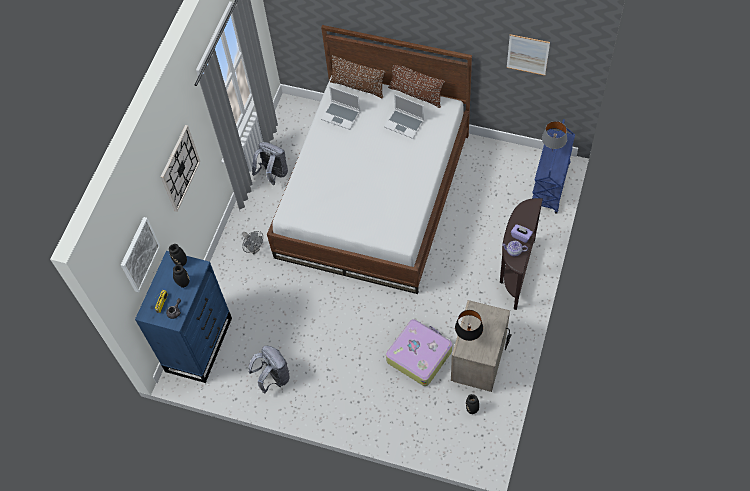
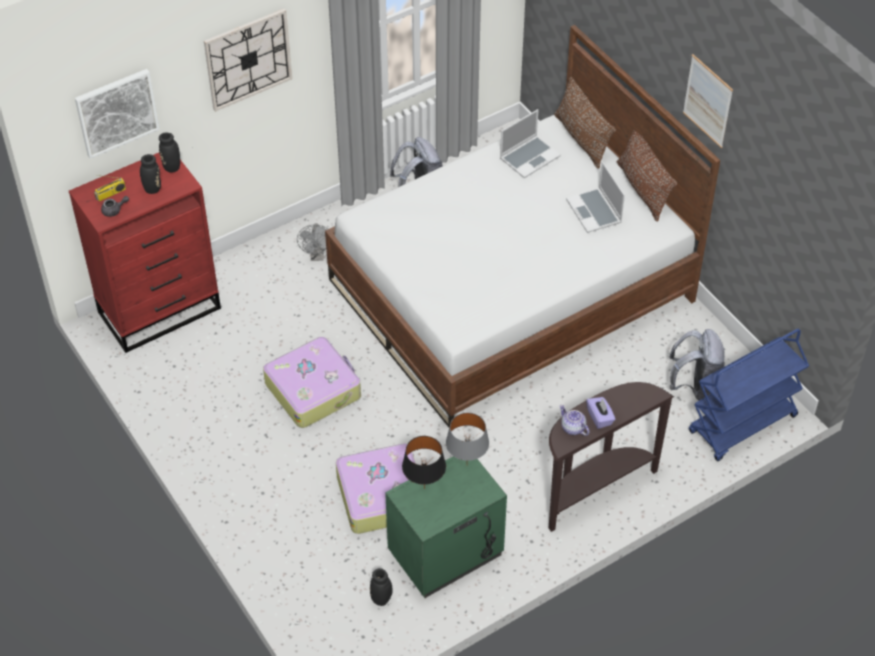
camera: 35 degrees right, 10 degrees down
(199, 344) = (160, 310): blue dresser -> red dresser
(273, 377) = (199, 399): grey backpack -> grey backpack (695, 386)
(327, 325) = (313, 389): none -> suitcase
(341, 115) = (529, 157): laptop -> laptop turned 105 degrees counterclockwise
(479, 361) = (446, 554): beige nightstand -> green nightstand
(527, 54) = (784, 195): picture -> picture (707, 101)
(552, 151) = (757, 364): grey table lamp -> grey table lamp (467, 465)

